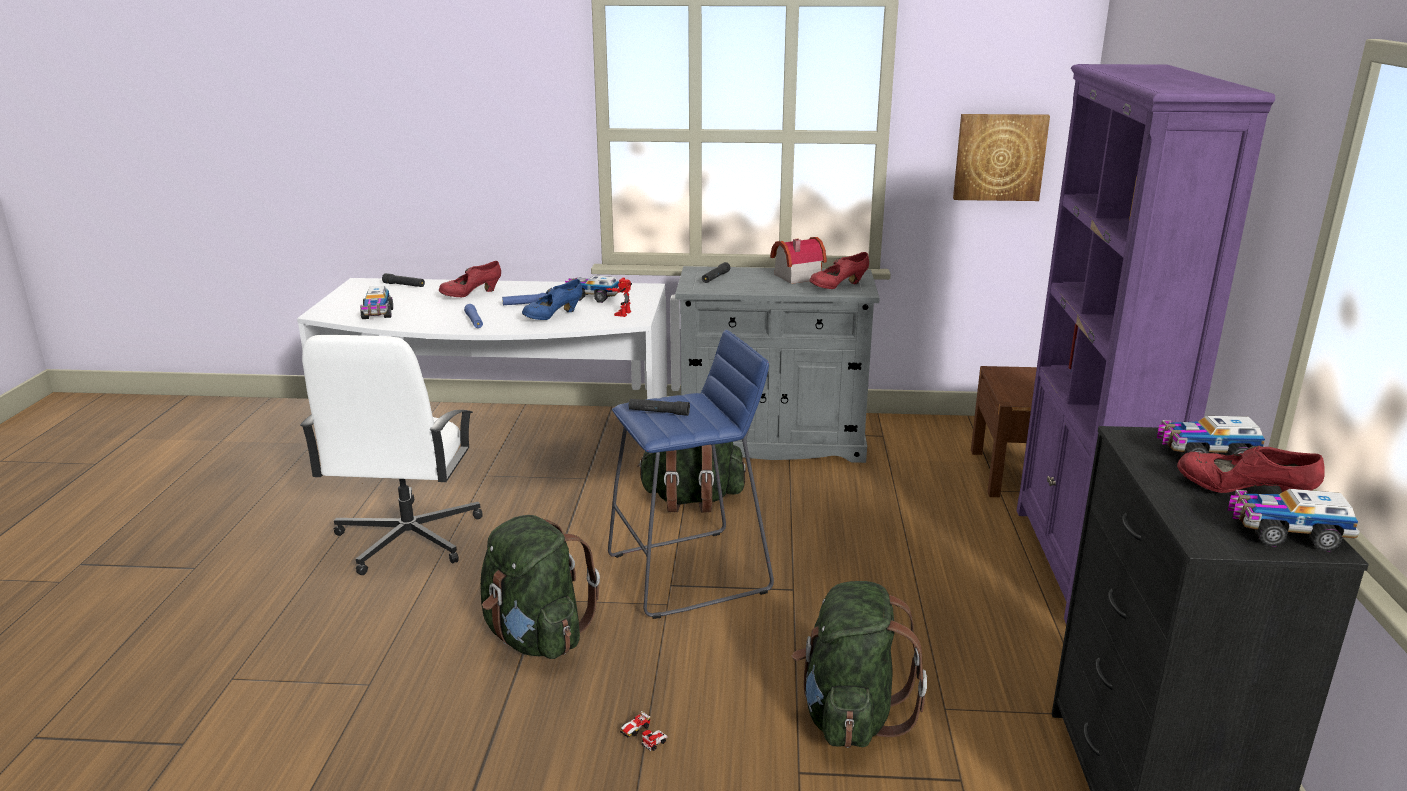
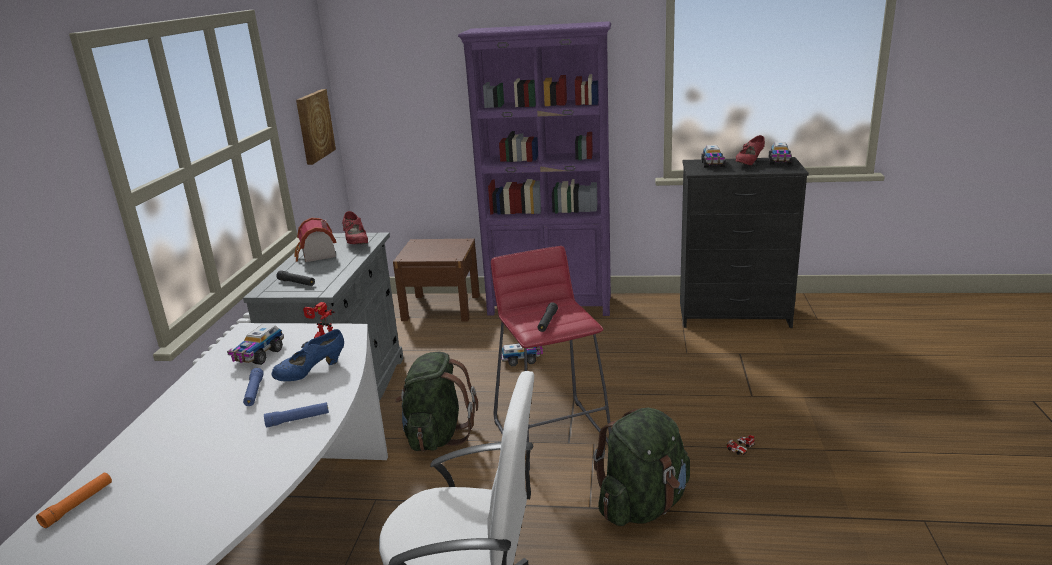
camera: 85 degrees left, 0 degrees up
(377, 314) = (214, 504): toy truck -> toy truck (522, 360)
(404, 285) = (78, 504): black flashlight -> orange flashlight
(471, 295) = (183, 436): red shoe -> none
(553, 316) = (311, 372): blue shoe -> blue shoe turned 90 degrees clockwise
(690, 573) = (553, 434): blue stool -> red stool
(850, 715) = (700, 379): green backpack -> none

